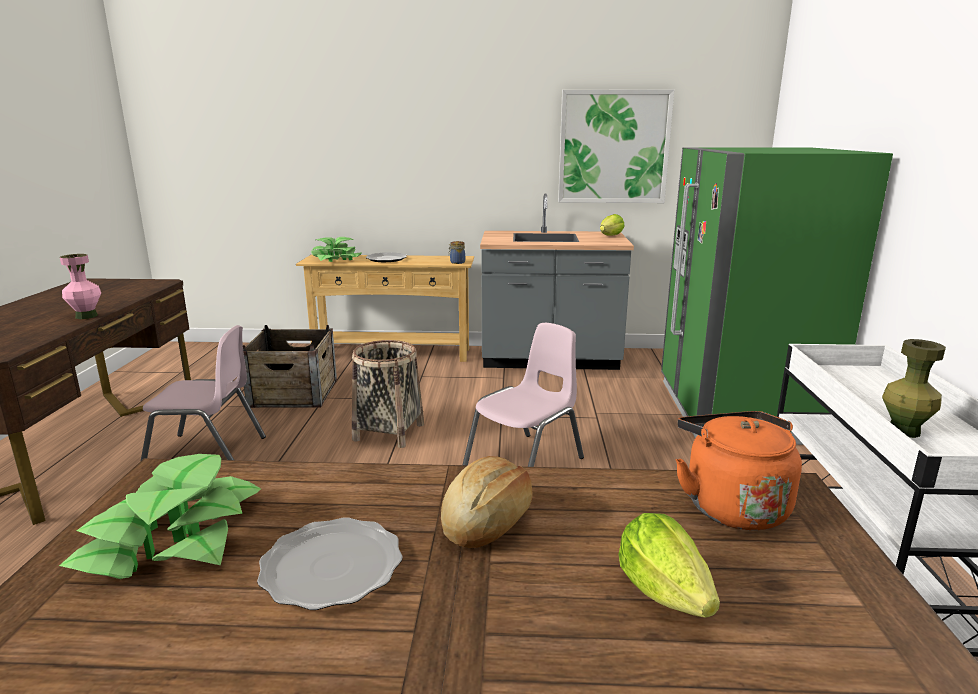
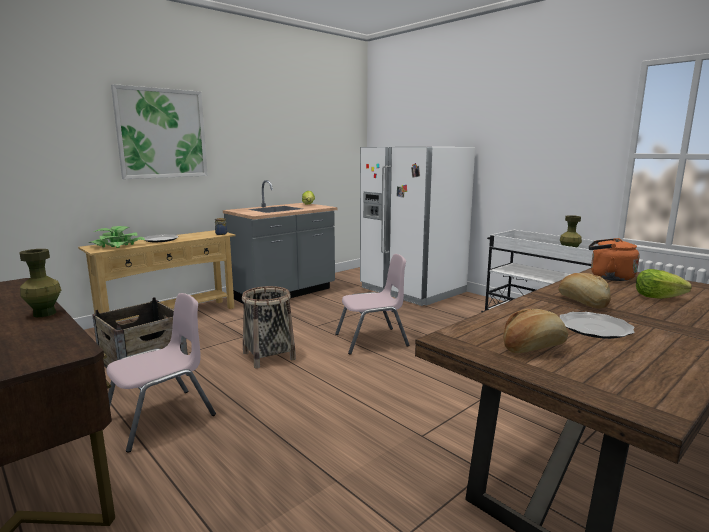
camera: 45 degrees left, 5 degrees down
(87, 316) = (44, 313): pink vase -> green vase
(173, 539) = (533, 347): potted plant -> bread
(526, 462) = (372, 340): pink chair -> pink chair turned 75 degrees clockwise
(613, 147) = (295, 149): picture -> picture (162, 133)
(737, 411) = (412, 290): green fridge -> white fridge

